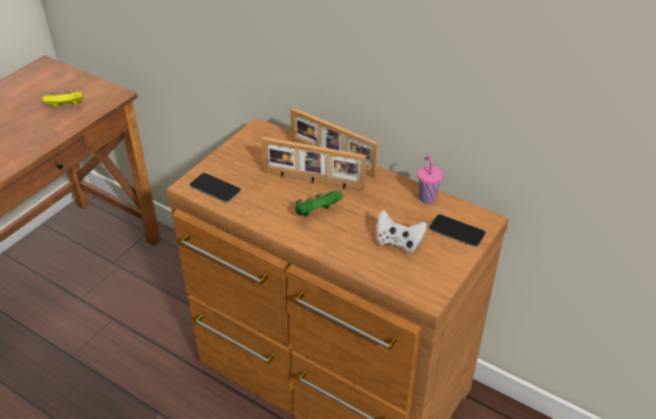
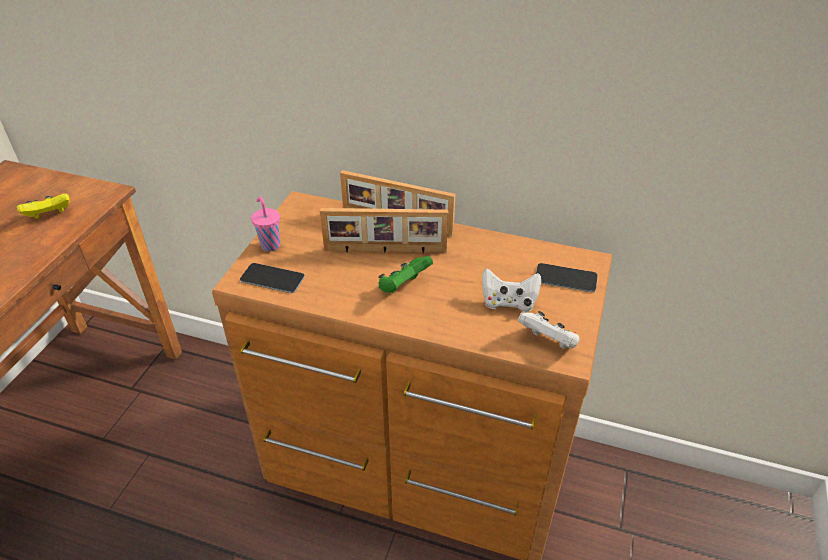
camera: 15 degrees left, 0 degrees up
(417, 280) = (548, 342): none -> white game controller
(426, 197) = (517, 247): pink cup -> pink cup (270, 245)

